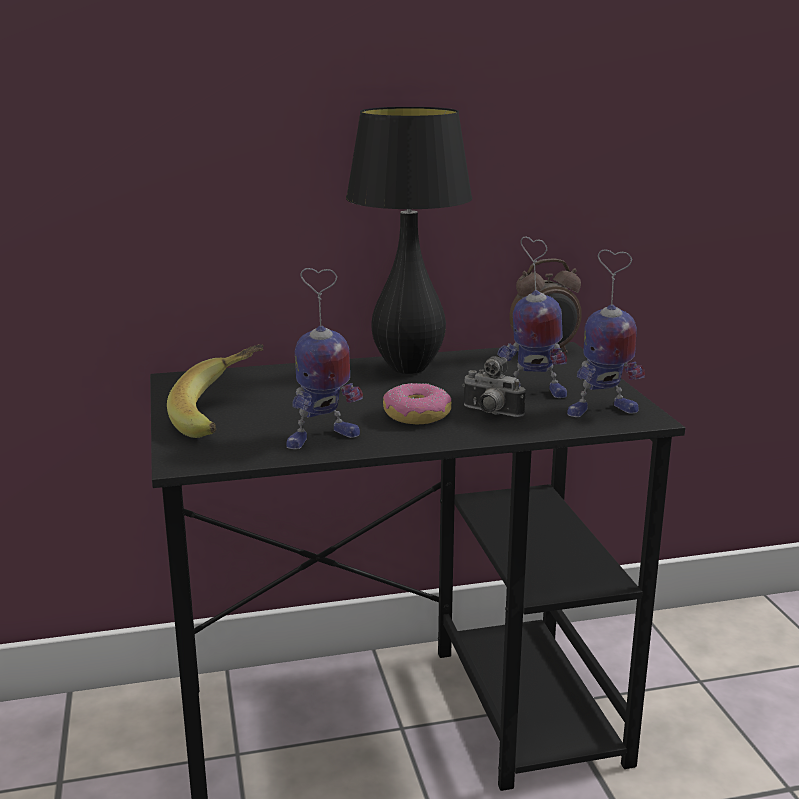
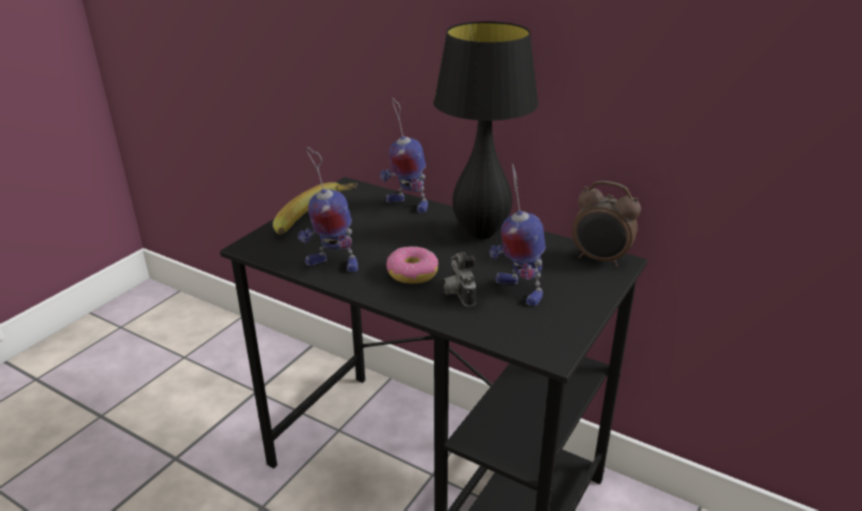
camera: 45 degrees right, 10 degrees up
(601, 411) = (532, 330): toy robot -> toy robot (407, 204)

